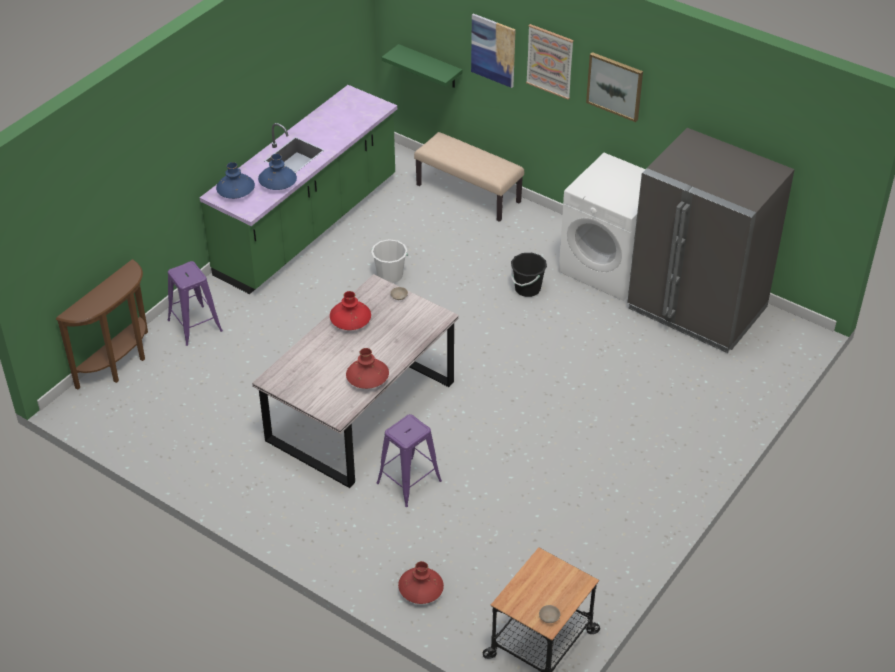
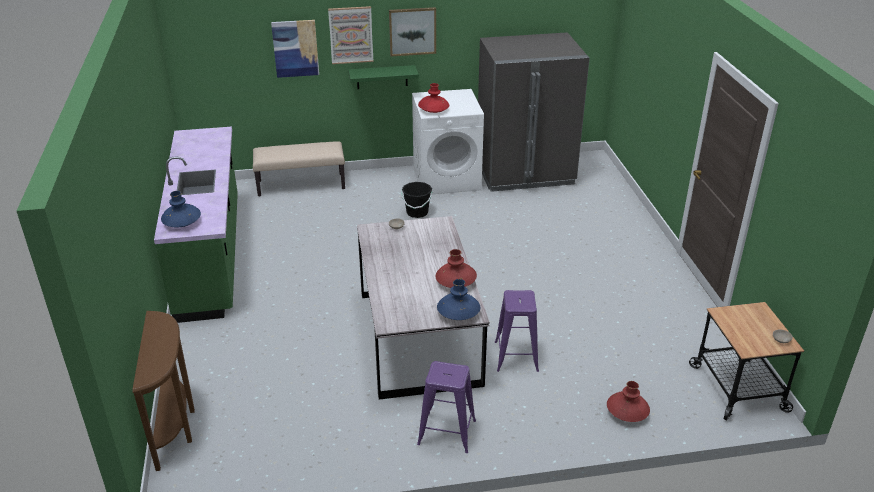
camera: 45 degrees left, 10 degrees down
(194, 325) = (206, 362): purple stool -> purple stool (447, 432)
(278, 184) = (210, 202): blue vase -> blue vase (458, 313)
(350, 321) = (386, 257): red vase -> red vase (433, 110)
(390, 275) = (316, 251): white bucket -> none
(430, 67) = (233, 92): green shelf -> green shelf (382, 77)

